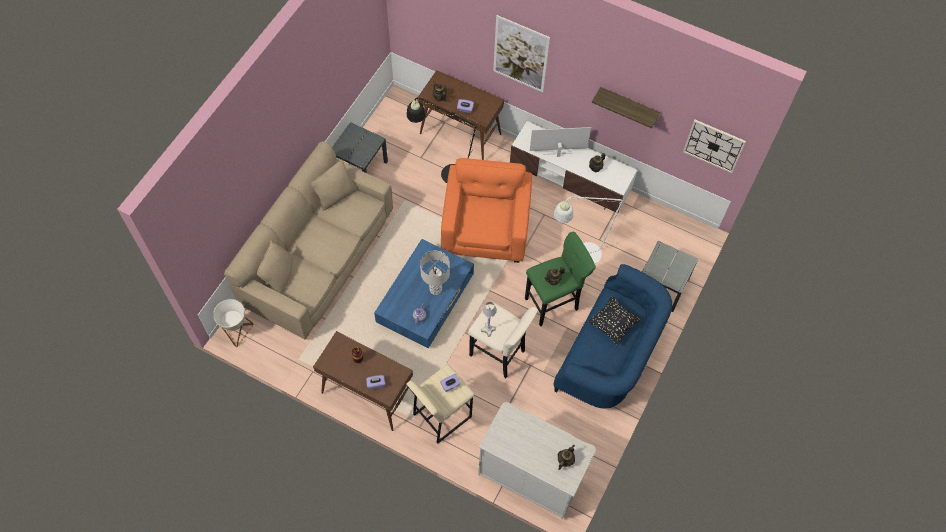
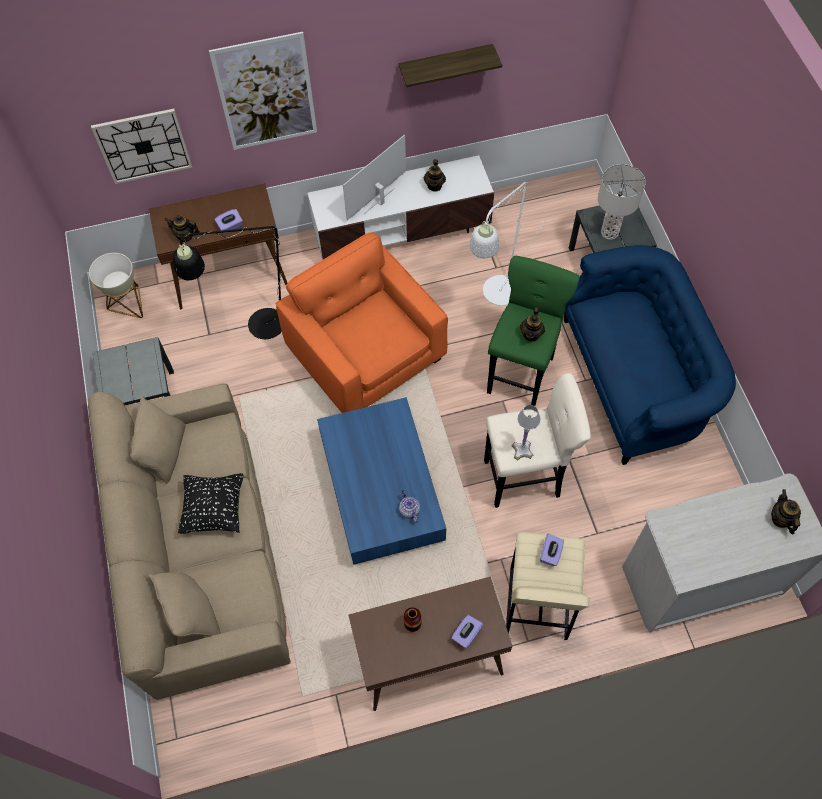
camera: 40 degrees left, 0 degrees up
(237, 331) = (188, 734): planter -> planter (127, 304)
(435, 289) = (394, 462): white table lamp -> white table lamp (610, 232)
(613, 324) = (628, 333): black pillow -> black pillow (214, 509)
(714, 145) = (575, 44): wall clock -> wall clock (143, 146)

